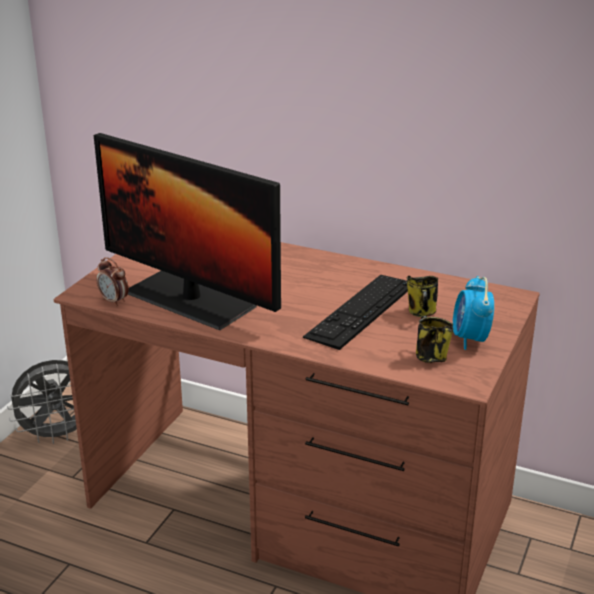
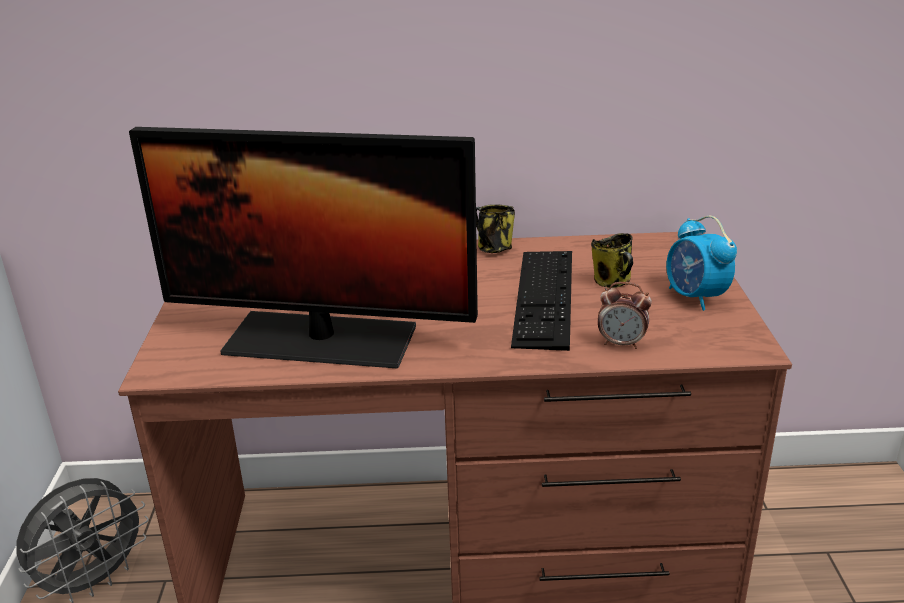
camera: 25 degrees left, 0 degrees up
(114, 301) = (215, 370): alarm clock -> alarm clock (622, 343)
(430, 357) = (677, 329): mug -> mug (493, 249)

